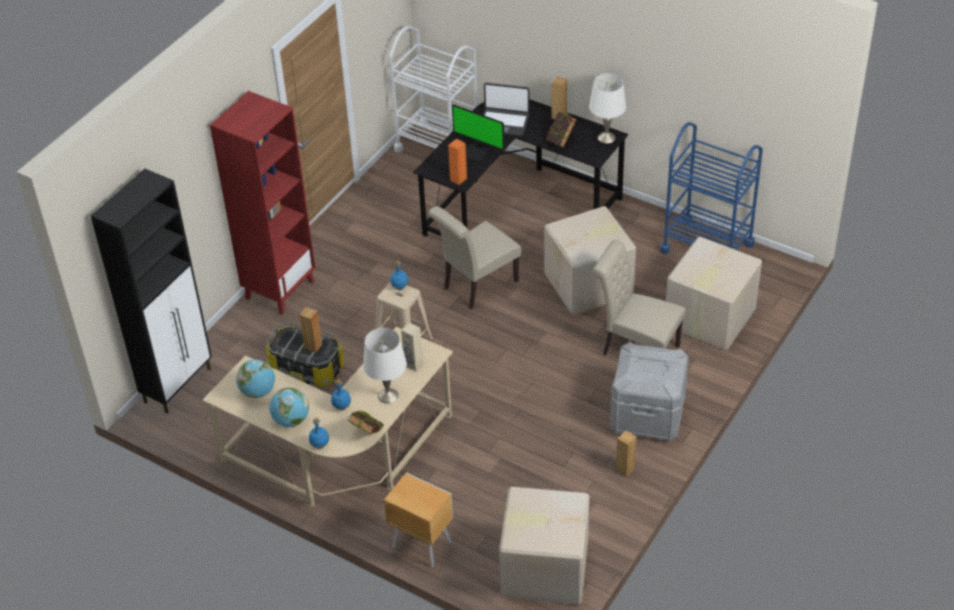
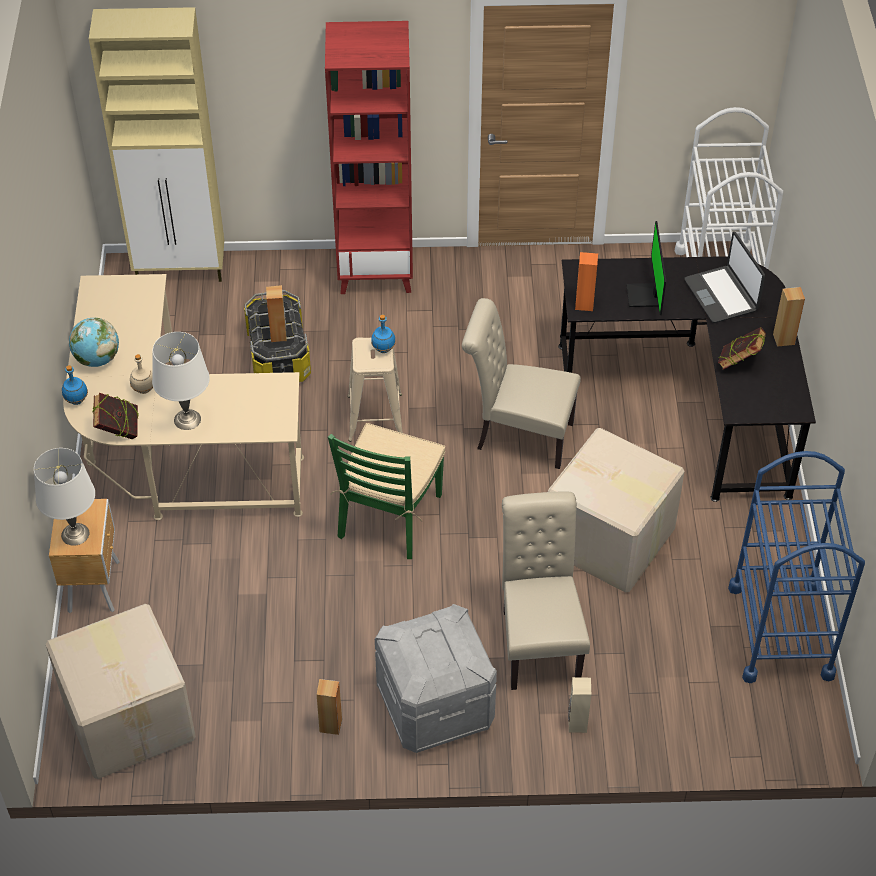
camera: 55 degrees right, 5 degrees up
(178, 385) = (181, 270): black cabinet -> beige cabinet
(258, 391) = (120, 311): globe -> none
(341, 407) = (144, 389): blue bottle -> beige bottle
(413, 364) = (250, 417): beige speaker -> beige speaker (577, 723)
(489, 373) = (389, 517): none -> green chair
(606, 137) = (787, 403): white table lamp -> white table lamp (75, 533)
(708, 318) = (653, 692): cardboard box -> none

